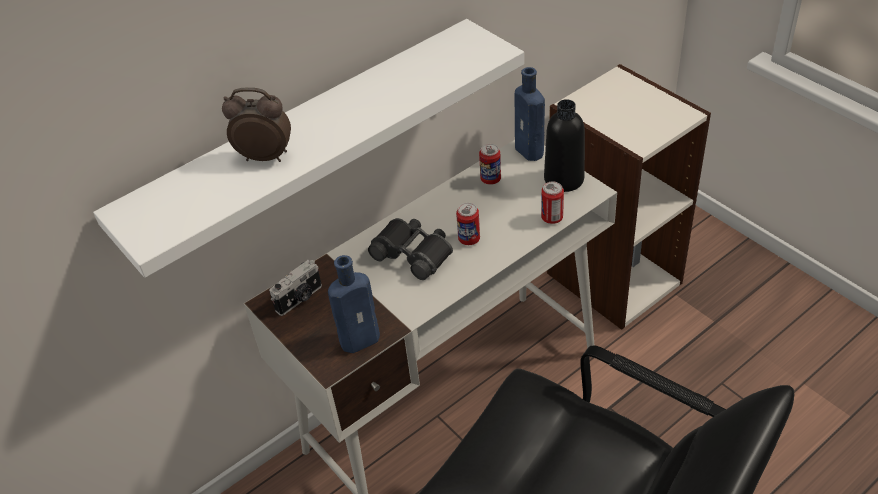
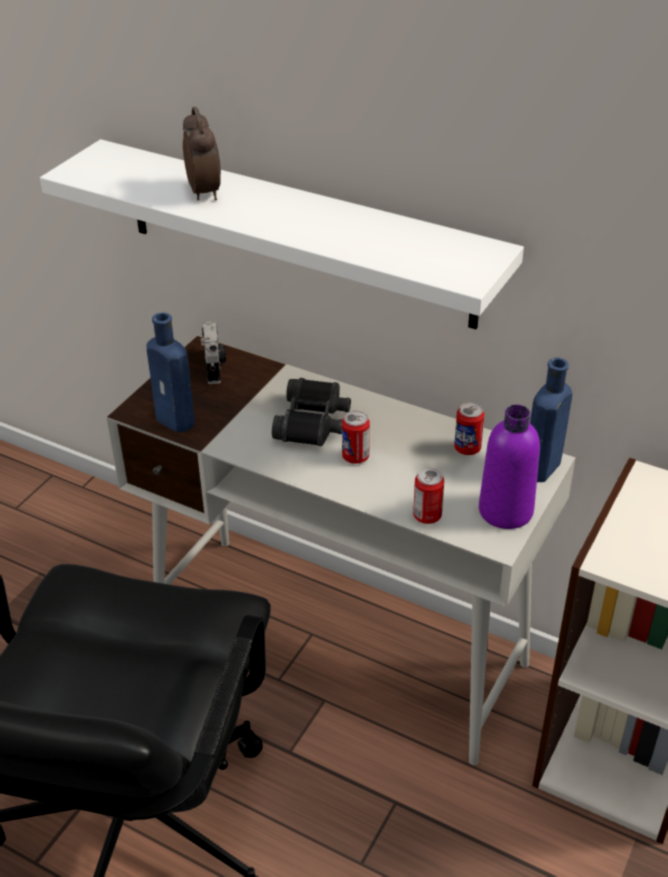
camera: 65 degrees right, 5 degrees down
(300, 299) = (215, 366): camera -> camera turned 120 degrees counterclockwise
(564, 179) = (505, 511): black bottle -> purple bottle

